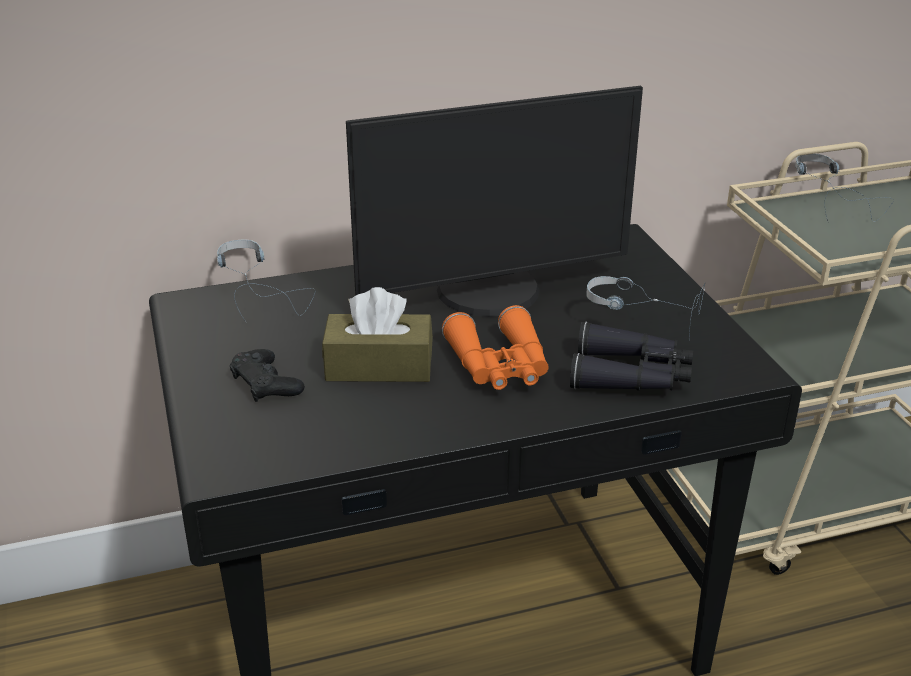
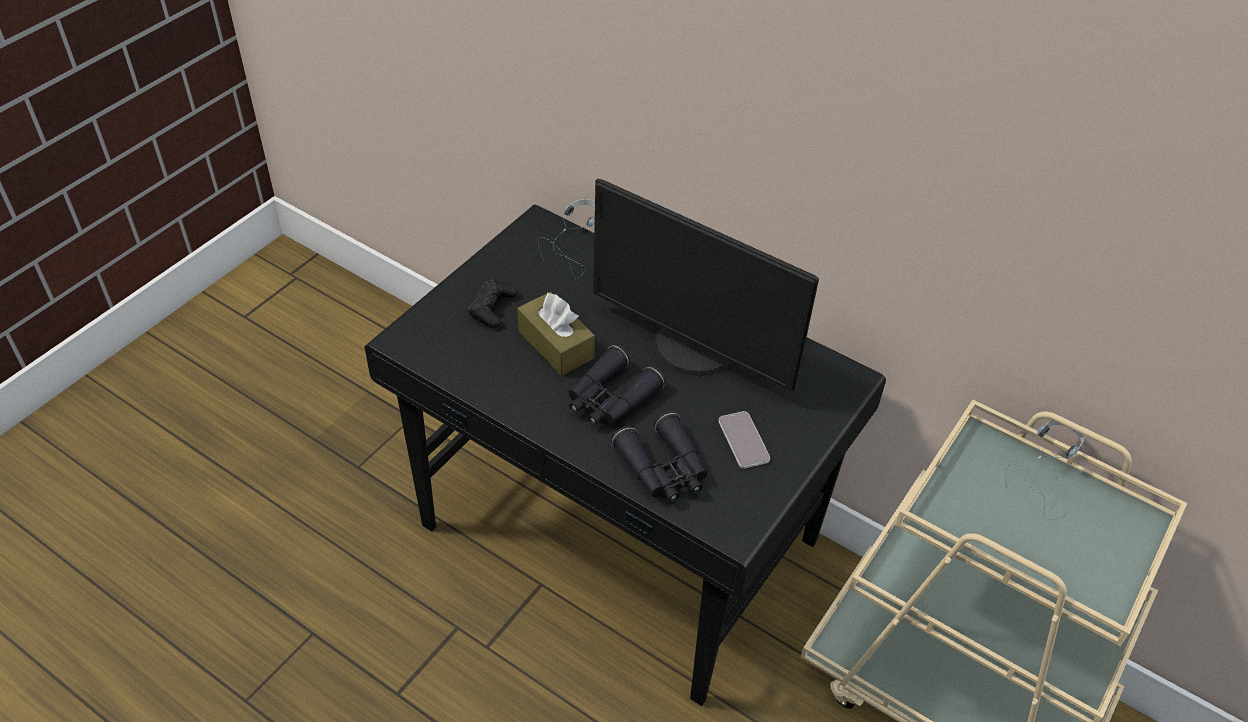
camera: 50 degrees right, 15 degrees up
(499, 366) = (610, 398): orange binoculars -> black binoculars
(641, 318) = (743, 440): headphones -> phone

